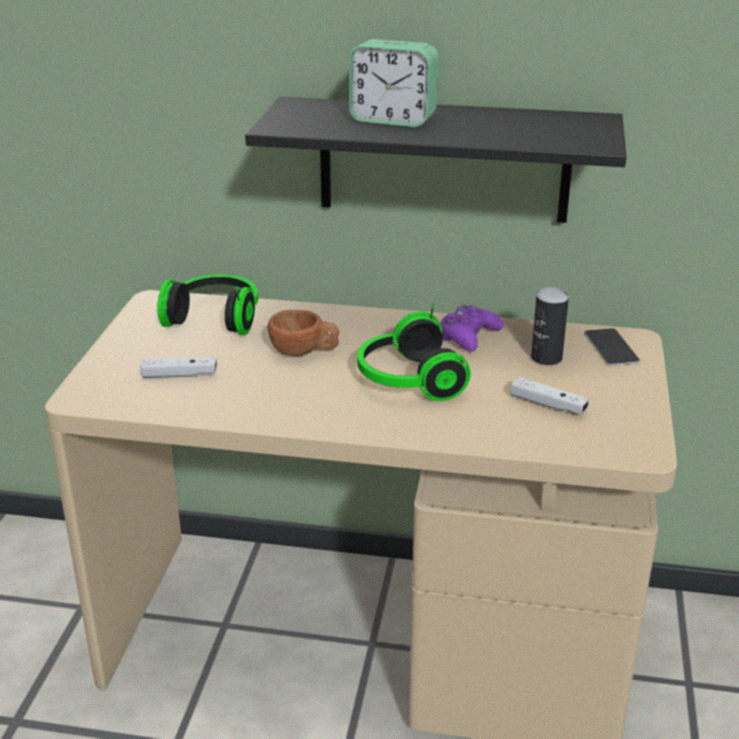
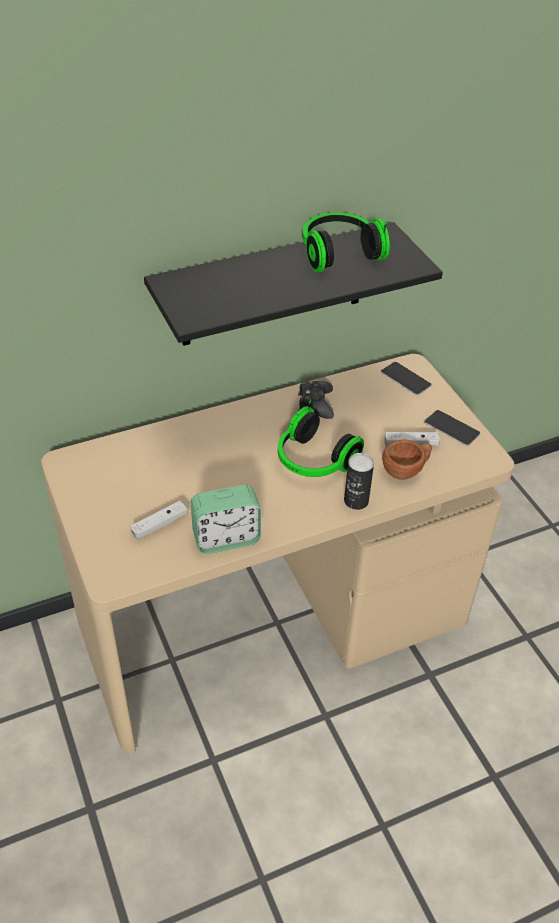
camera: 35 degrees left, 15 degrees up
(216, 318) = (130, 459): headphones -> headphones (338, 253)
(304, 352) = (224, 465): brown cup -> brown cup (406, 470)
(393, 120) = (261, 280): alarm clock -> alarm clock (226, 538)
(468, 336) = (315, 404): purple game controller -> black game controller
(546, 358) = (377, 404): can -> can (356, 501)
(621, 408) = (452, 428): none -> phone

